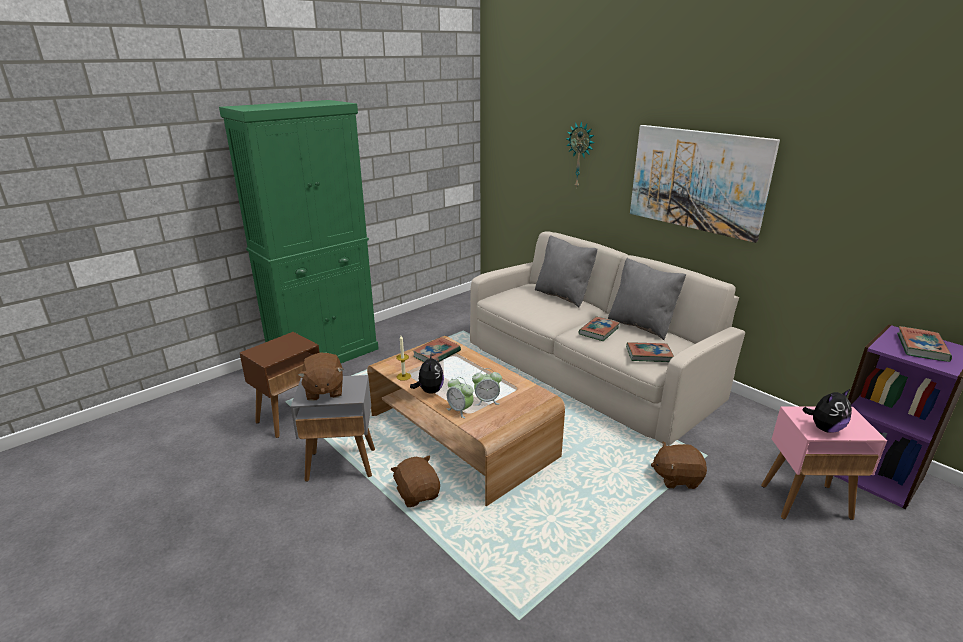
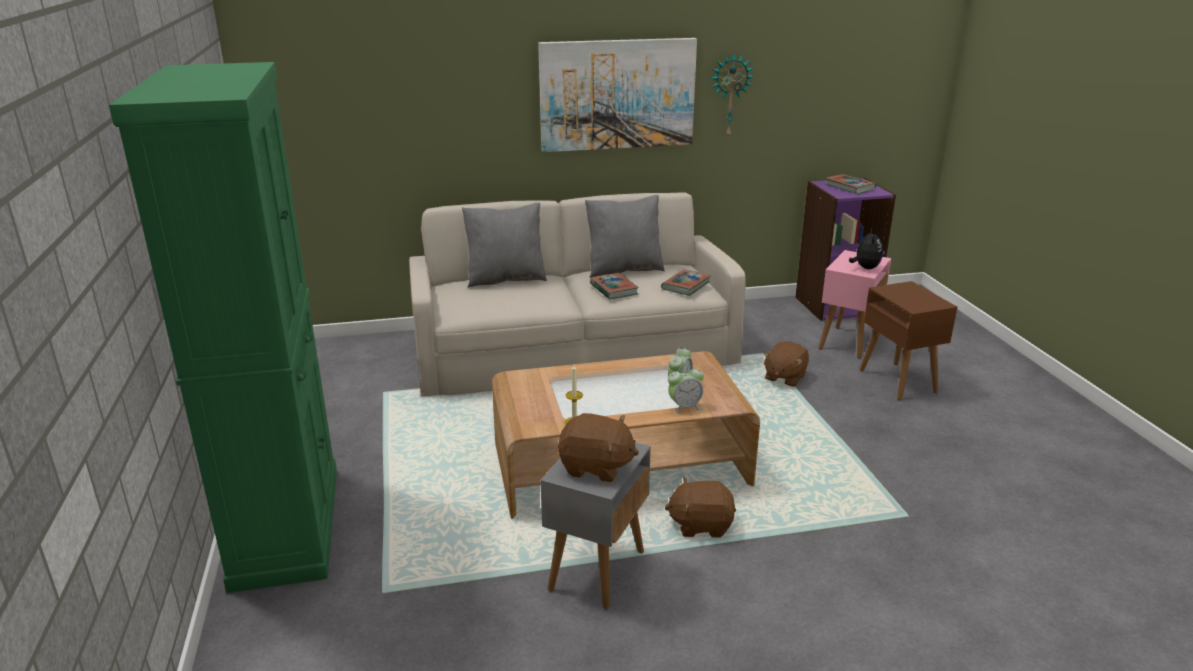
camera: 60 degrees left, 0 degrees up
(292, 417) = (435, 594): brown side table -> brown side table (897, 380)
(429, 391) = (626, 414): plush toy -> none
(436, 354) = (542, 388): book -> none
(580, 155) = (449, 94): wall clock -> wall clock (729, 95)

